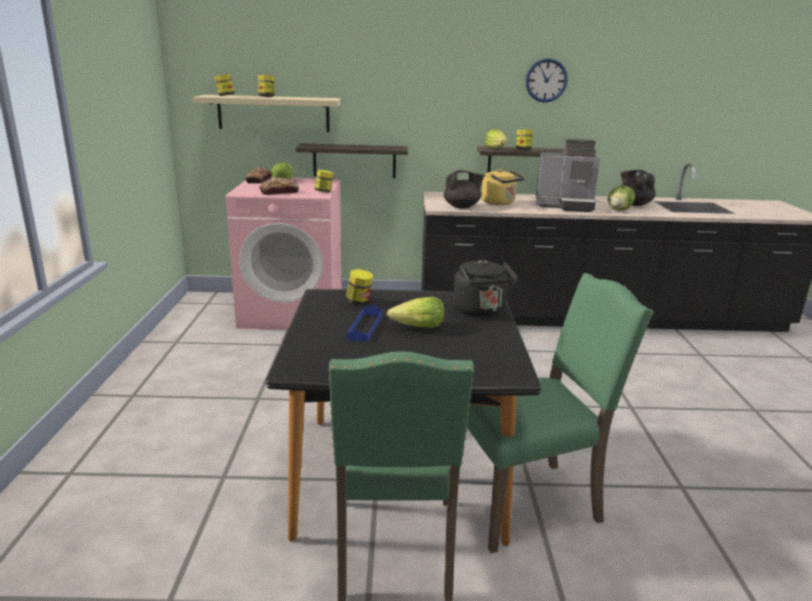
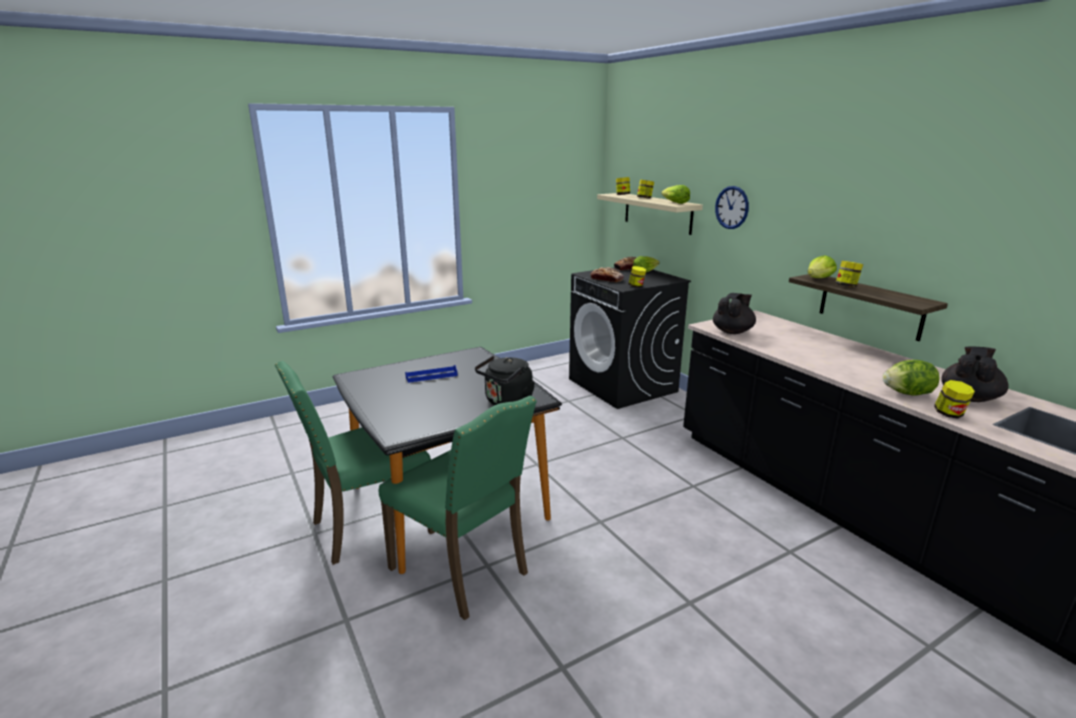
camera: 60 degrees right, 0 degrees up
(293, 312) = (623, 385): pink washing machine -> black washing machine
(354, 161) = (706, 266): shelf -> none
(359, 302) = (474, 364): jar -> jar (949, 414)
(418, 327) = (448, 390): lettuce -> lettuce (674, 203)
(462, 207) = (732, 331): black teapot -> black teapot turned 90 degrees counterclockwise
(500, 203) = (785, 340): yellow kettle -> none
(546, 80) = (905, 203): wall clock -> wall clock (732, 207)
(566, 206) = (853, 366): coffee machine -> none

